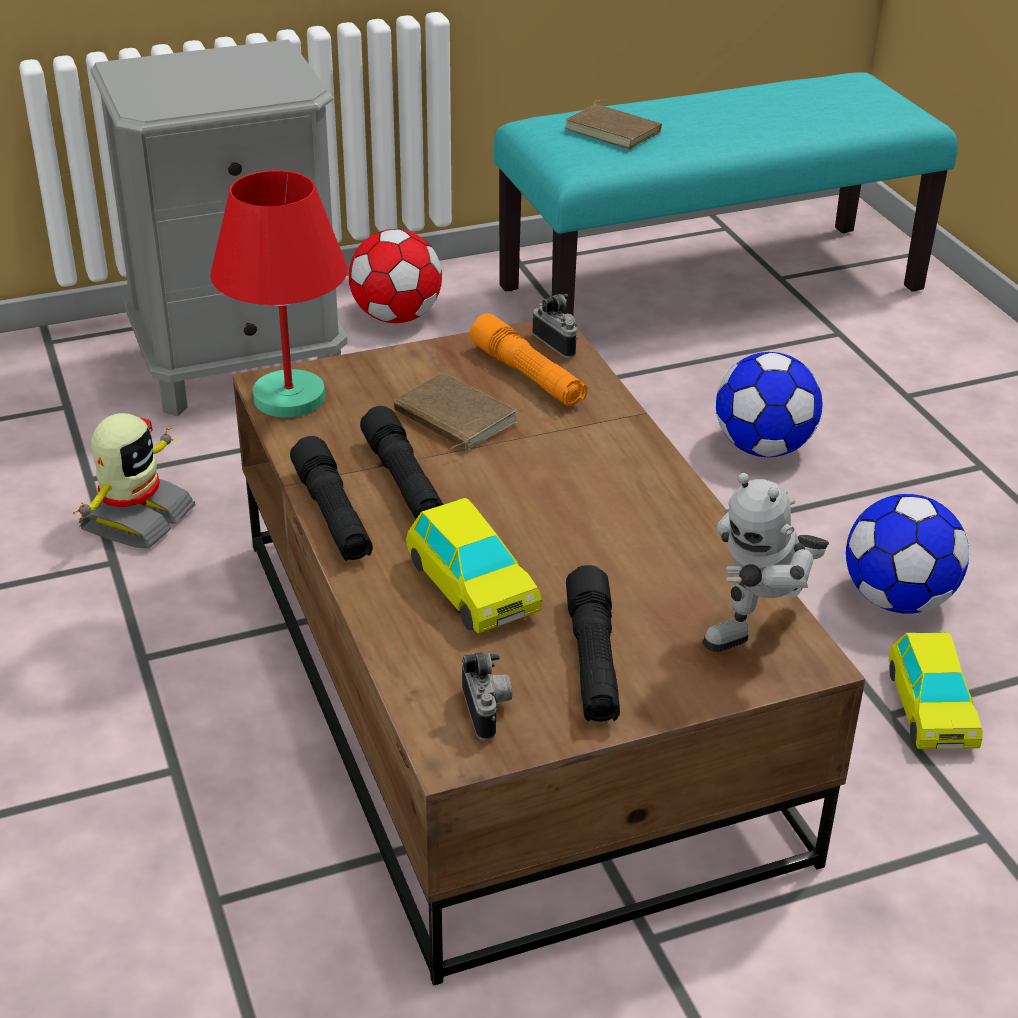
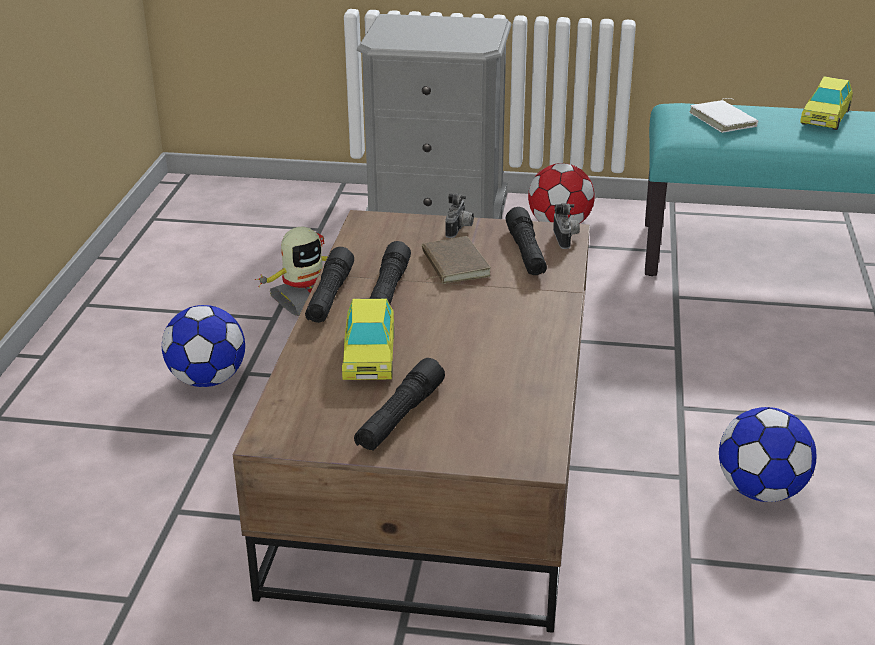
camera: 30 degrees right, 5 degrees down
(289, 399) = (368, 230): red table lamp -> none
(488, 711) = (310, 423): camera -> camera (459, 230)
(528, 376) = (526, 253): orange flashlight -> black flashlight
(614, 130) = (724, 120): brown book -> white book
(761, 633) = (523, 436): toy robot -> none
(763, 448) = (746, 367): football -> football (208, 380)
(930, 709) = (721, 567): toy car -> toy car (825, 118)

